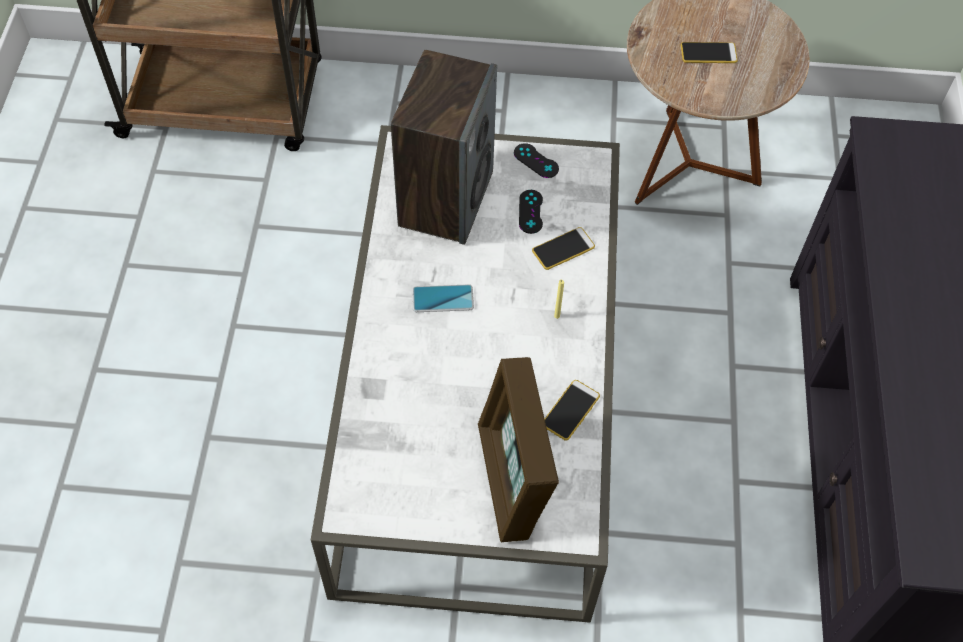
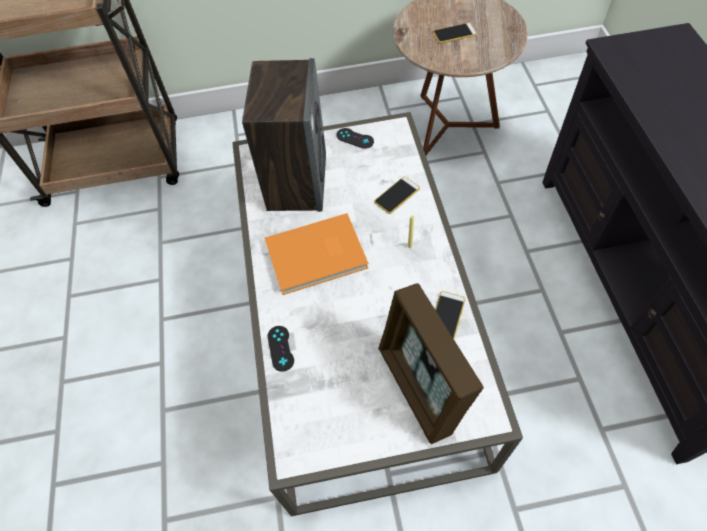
camera: 10 degrees left, 0 degrees up
(442, 299) = (318, 256): phone -> orange book
(530, 212) = (363, 175): black game controller -> black game controller (280, 348)

